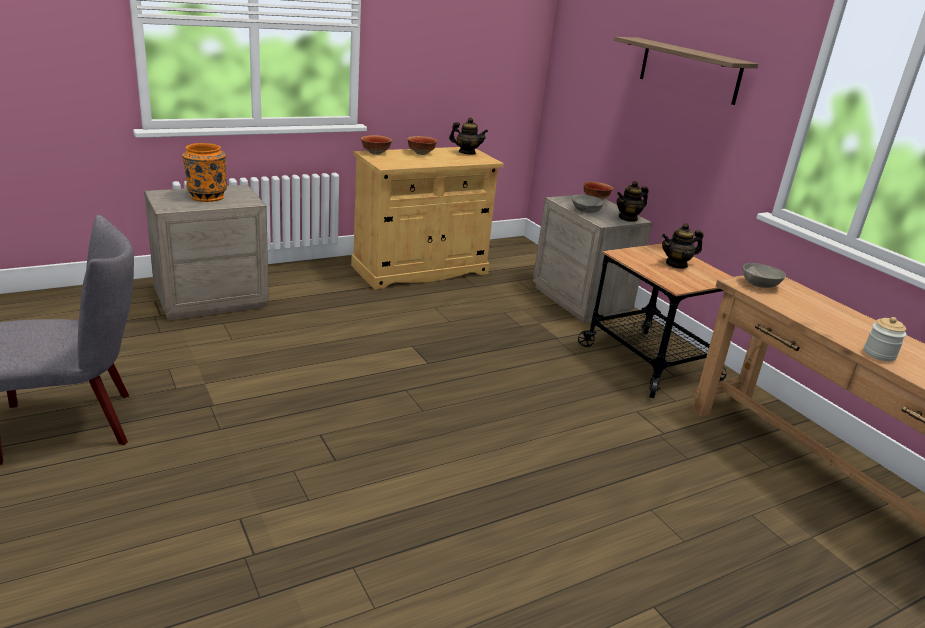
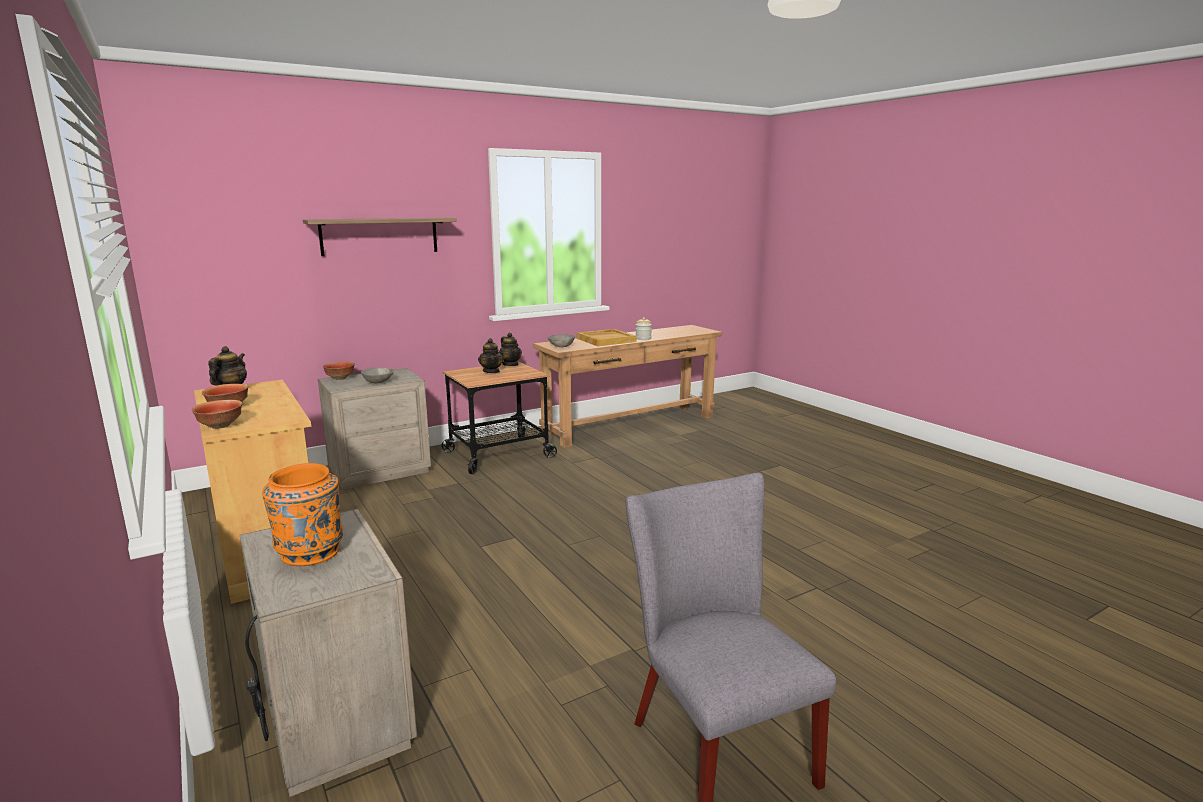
camera: 90 degrees left, 10 degrees down
(628, 218) = (397, 372): teapot -> teapot (510, 364)
(838, 321) = (606, 340): none -> beige tray

